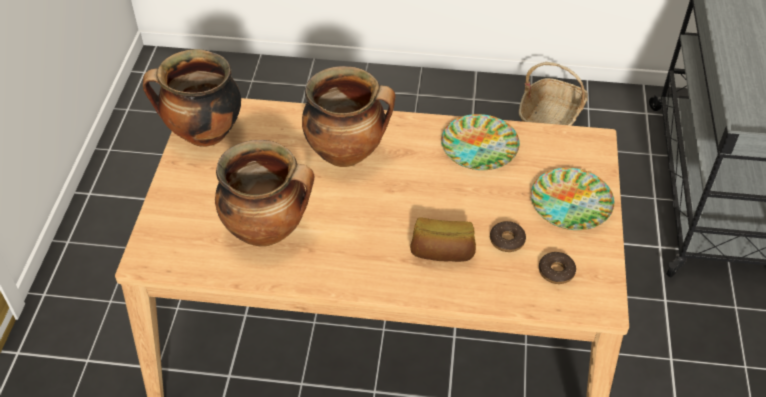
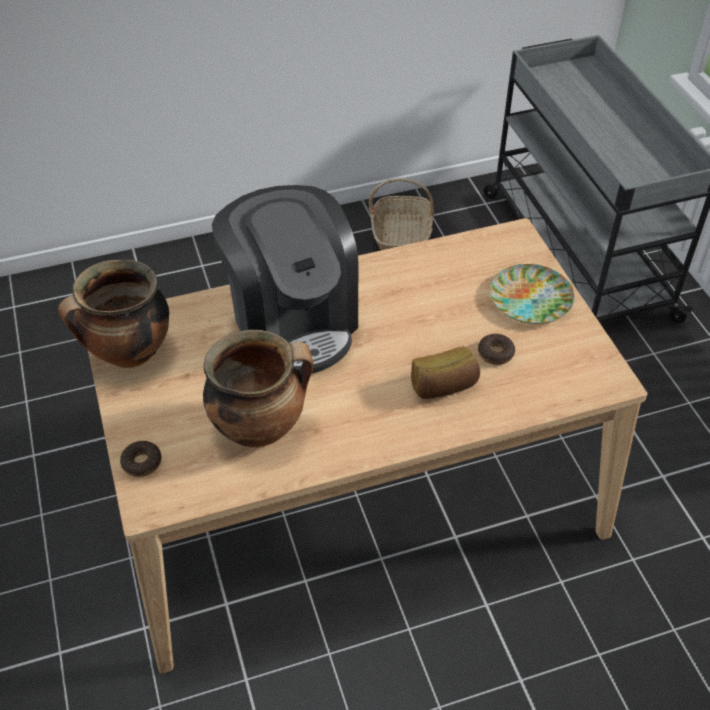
camera: 25 degrees left, 0 degrees up
(347, 153) = (292, 322): cooking pot -> coffee machine
(479, 147) = (416, 274): plate -> none
(556, 271) = (556, 366): donut -> donut (142, 462)

